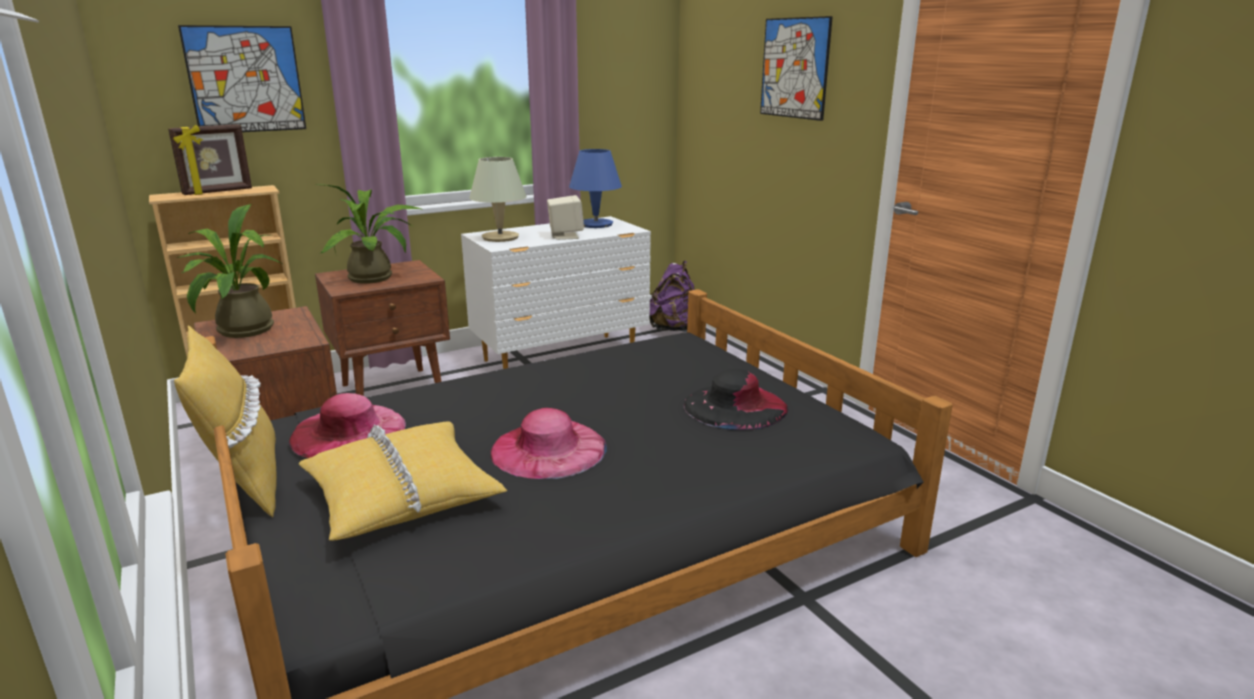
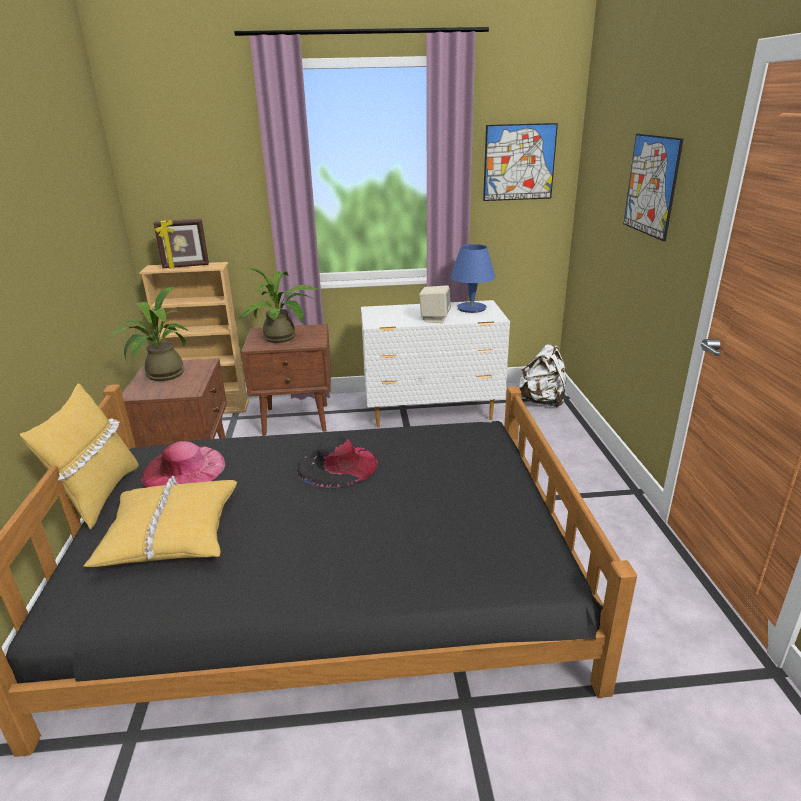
camera: 25 degrees right, 5 degrees up
(245, 79) = (211, 185): picture -> picture (519, 162)
(500, 237) = (384, 314): beige table lamp -> none
(548, 449) = (294, 519): pink hat -> none
(674, 329) = (542, 401): purple backpack -> white backpack
(735, 406) = (470, 512): black hat -> black hat (337, 465)

